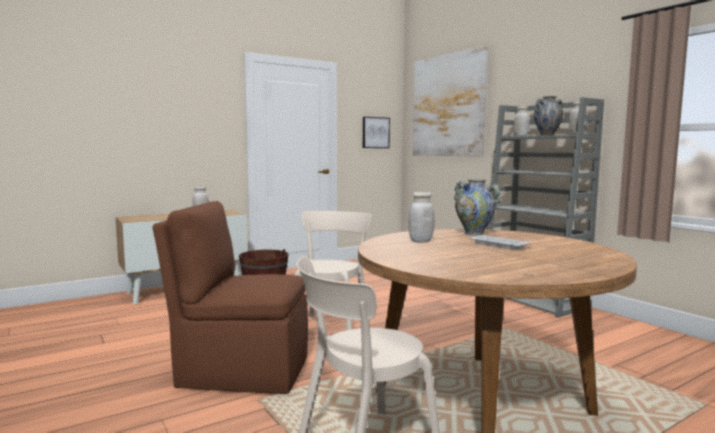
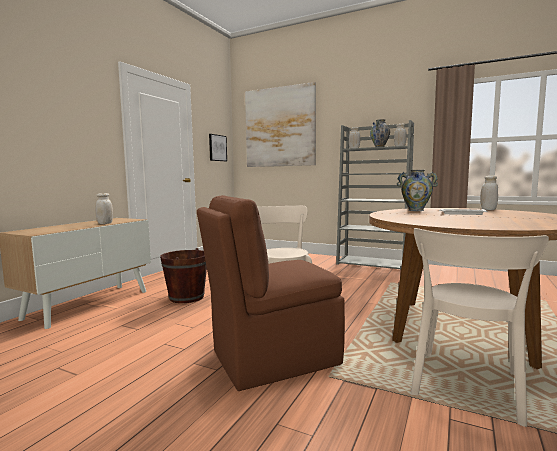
camera: 30 degrees left, 0 degrees up
(420, 241) = (412, 216): white jar -> white jar (488, 209)

